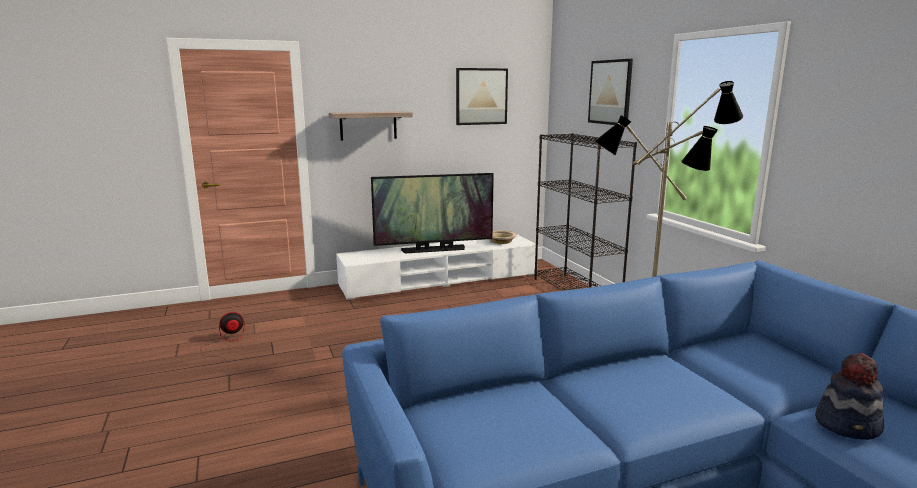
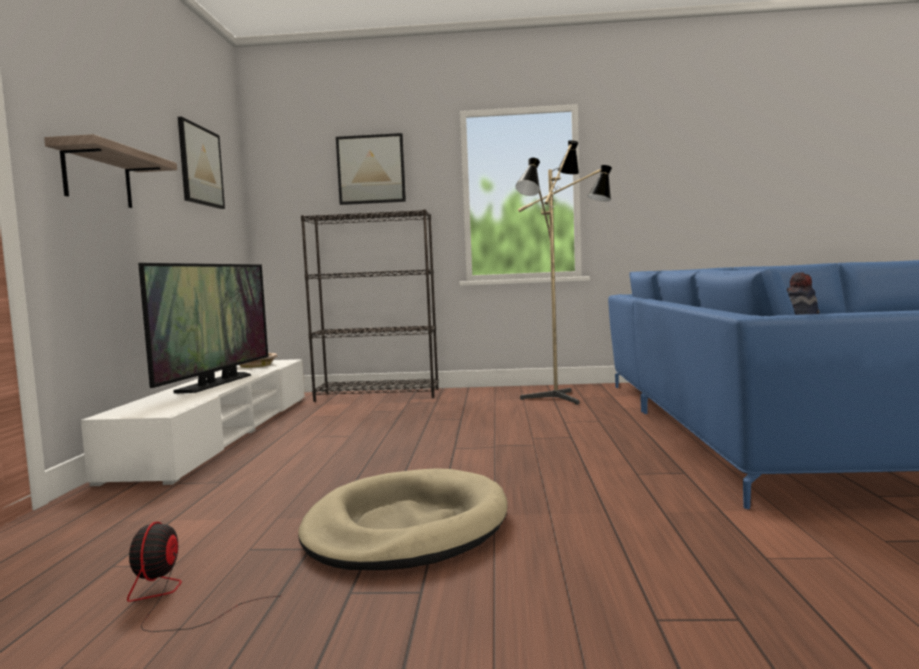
camera: 65 degrees left, 10 degrees down
(302, 369) = (406, 527): none -> beige dog bed

